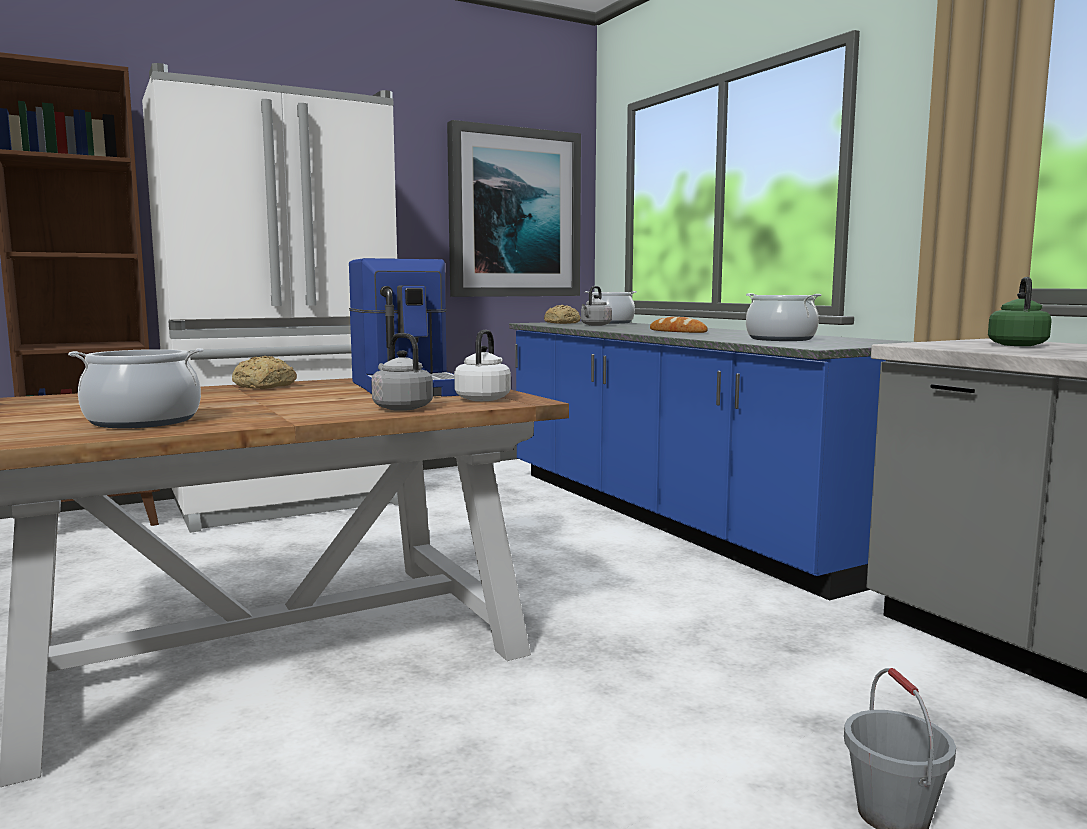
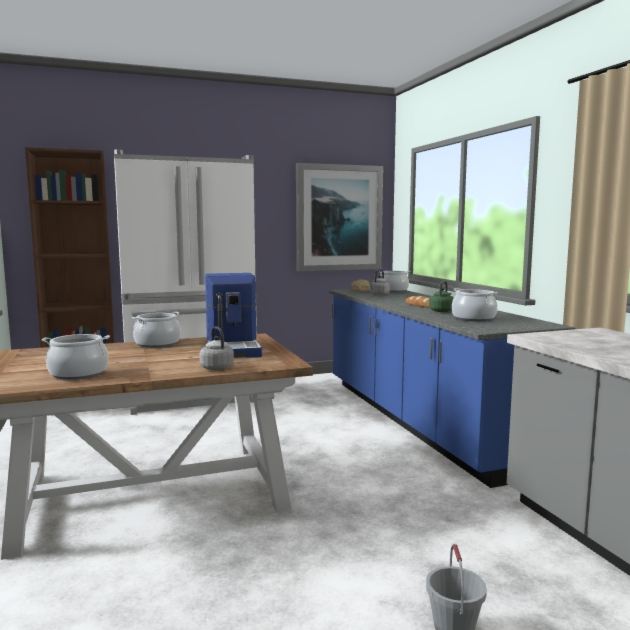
camera: 10 degrees right, 0 degrees up
(264, 386) = (157, 344): bread -> cooking pot
(484, 399) = (268, 361): white kettle -> none
(1017, 345) = (600, 339): green kettle -> green kettle (442, 311)

